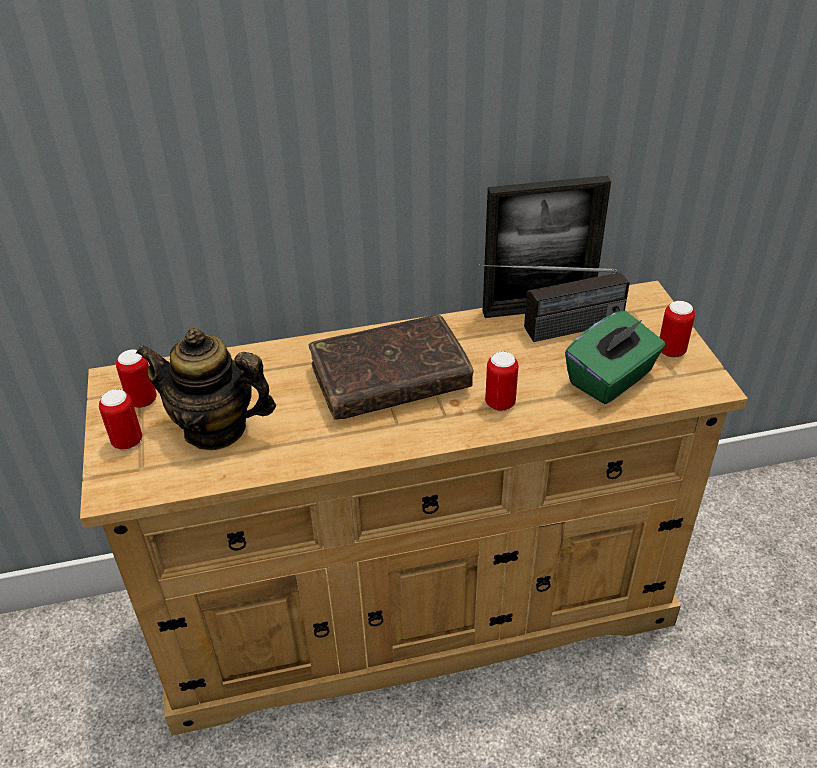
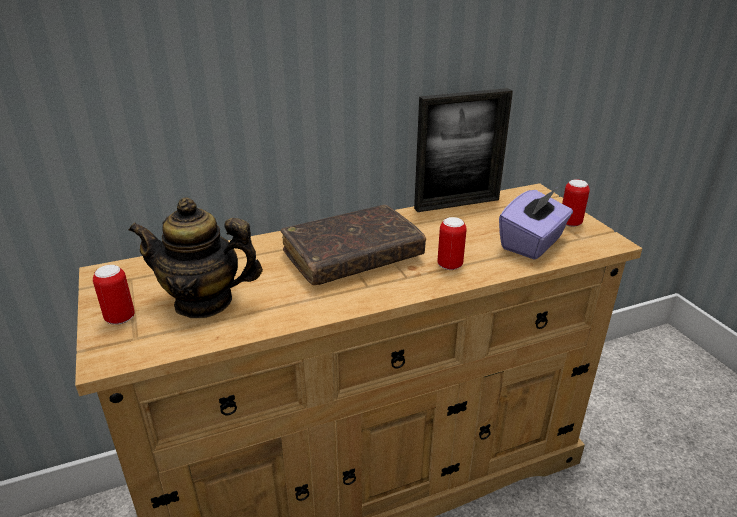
camera: 10 degrees left, 10 degrees down
(142, 400) = (132, 286): can -> none
(550, 332) = (472, 217): radio -> none
(611, 379) = (532, 243): green tissue box -> purple tissue box

